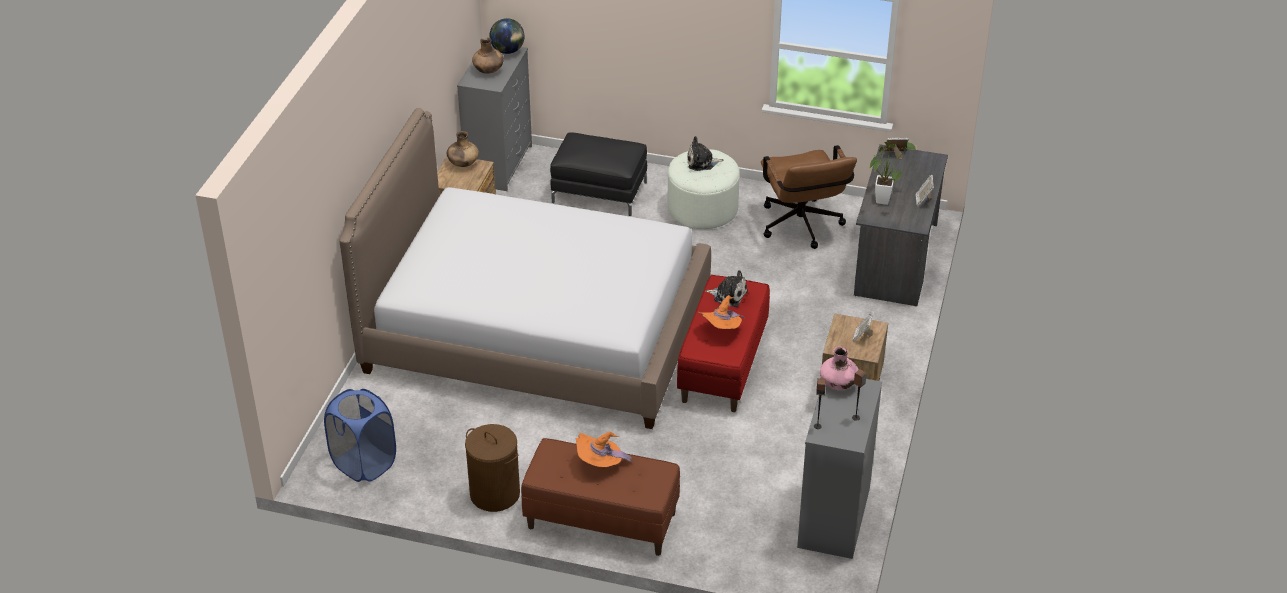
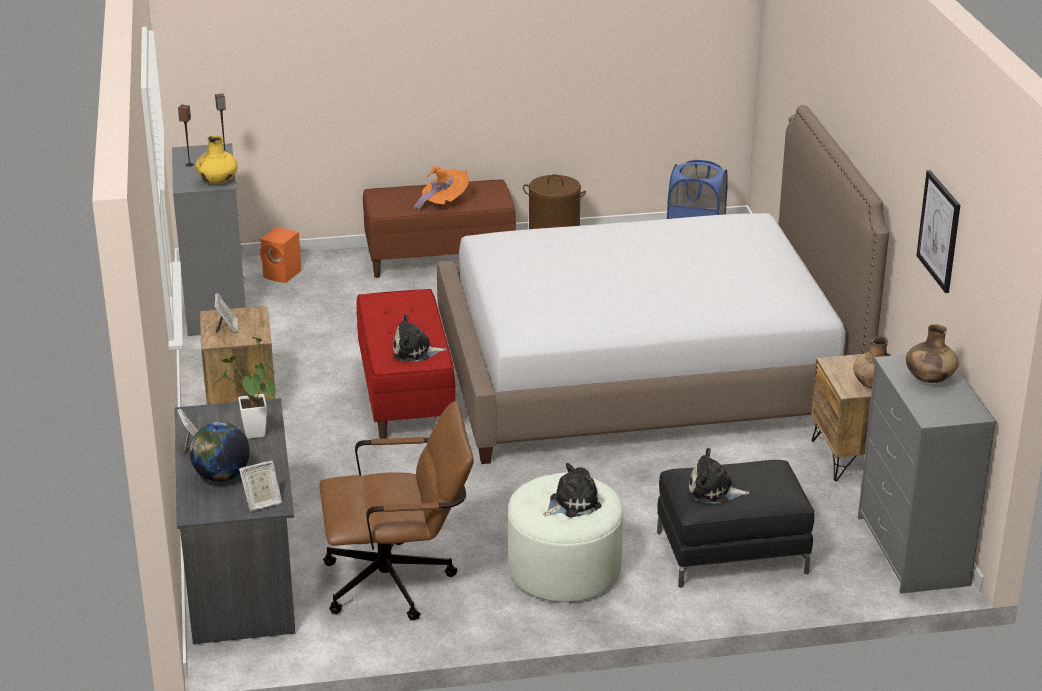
camera: 155 degrees right, 10 degrees down
(436, 46) = (939, 231): none -> picture
(507, 51) = (942, 414): globe -> globe (221, 476)
(616, 148) = (713, 491): none -> plush toy
(721, 330) = (400, 319): orange hat -> none
(756, 545) = (283, 275): none -> orange speaker
(802, 228) = (399, 582): brown office chair -> brown office chair turned 120 degrees clockwise
(838, 384) = (217, 181): pink vase -> yellow vase

